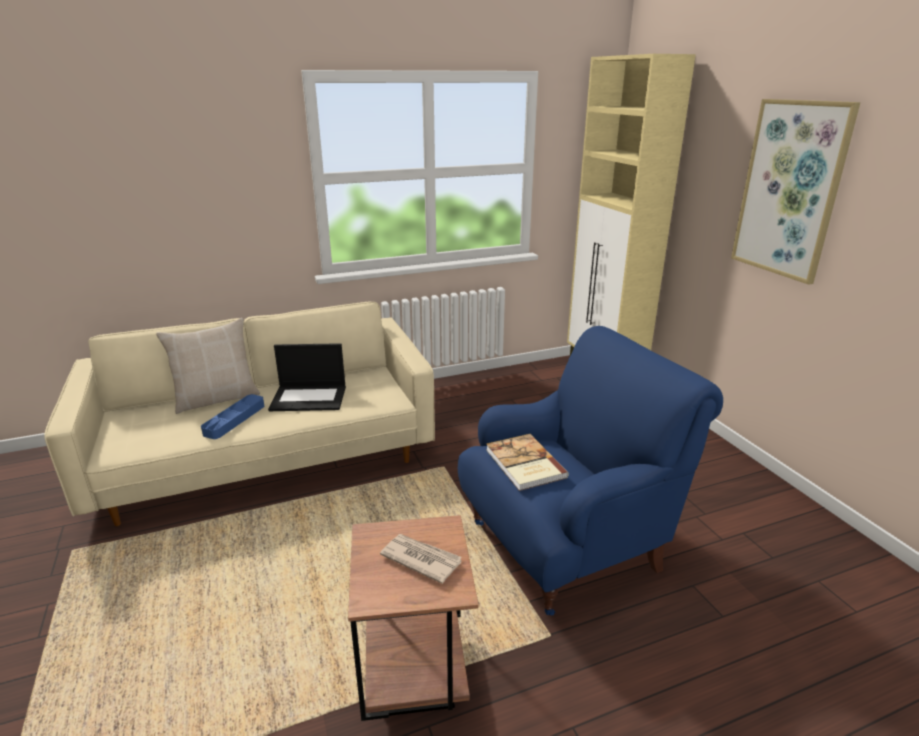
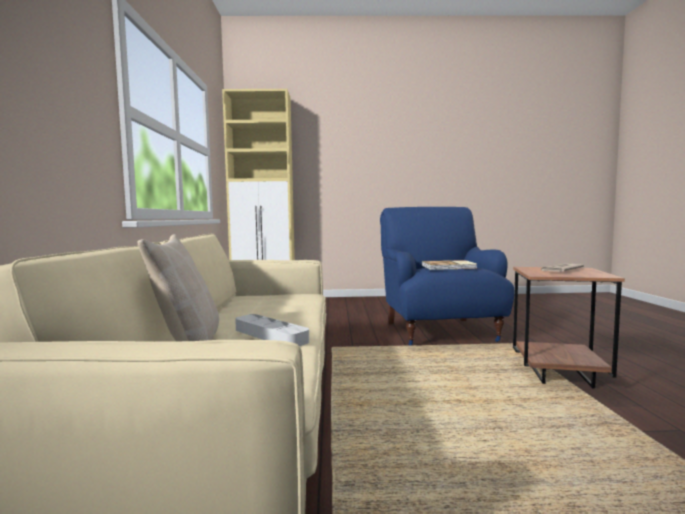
camera: 70 degrees left, 20 degrees down
(234, 419) = (270, 335): blue tray -> grey tray
(309, 398) = (263, 312): laptop -> none
(790, 190) = (368, 158): picture -> none

